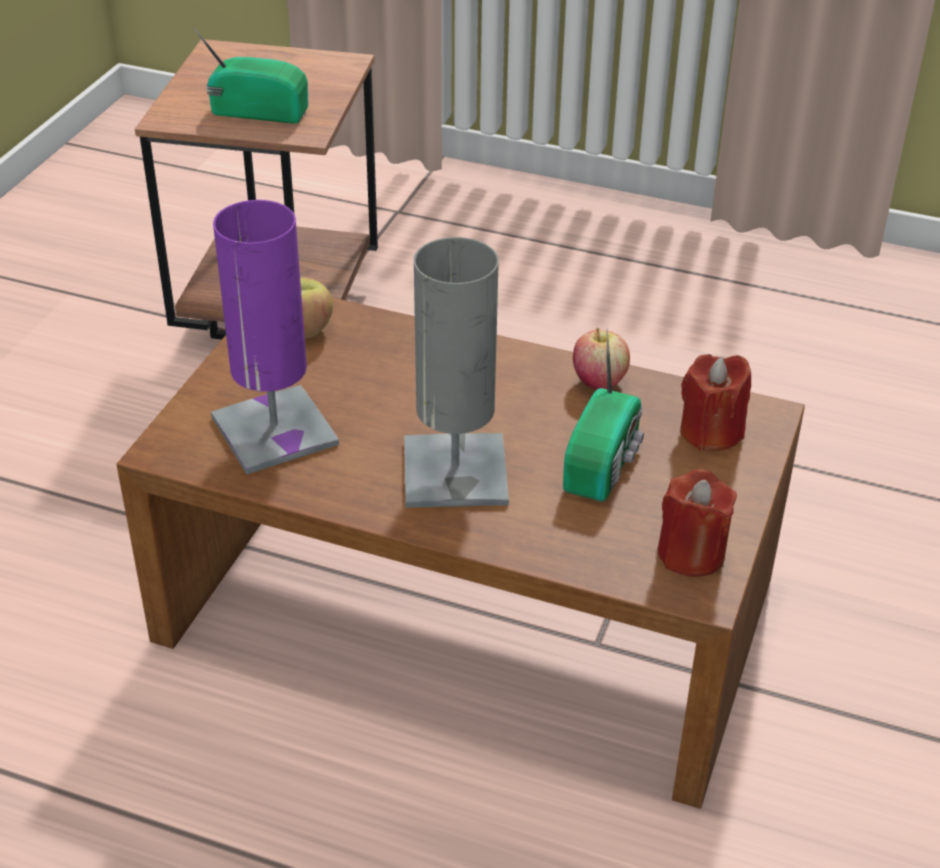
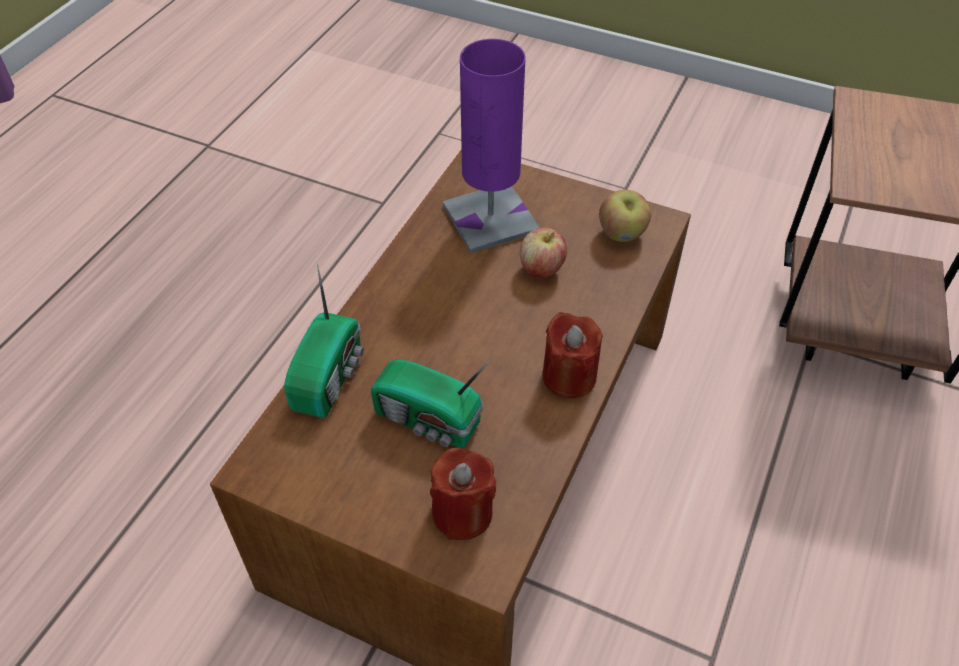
camera: 95 degrees right, 10 degrees up
(257, 111) = (890, 152): radio -> radio (330, 375)
(455, 472) = (429, 319): grey table lamp -> none
(599, 381) = (546, 431): apple -> apple (541, 269)
(691, 554) = (301, 468): red candle -> red candle (569, 376)

